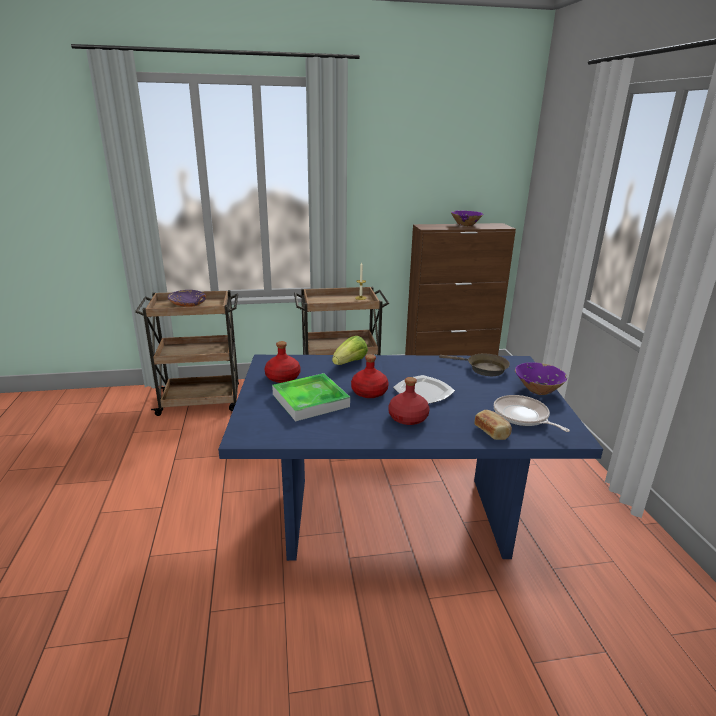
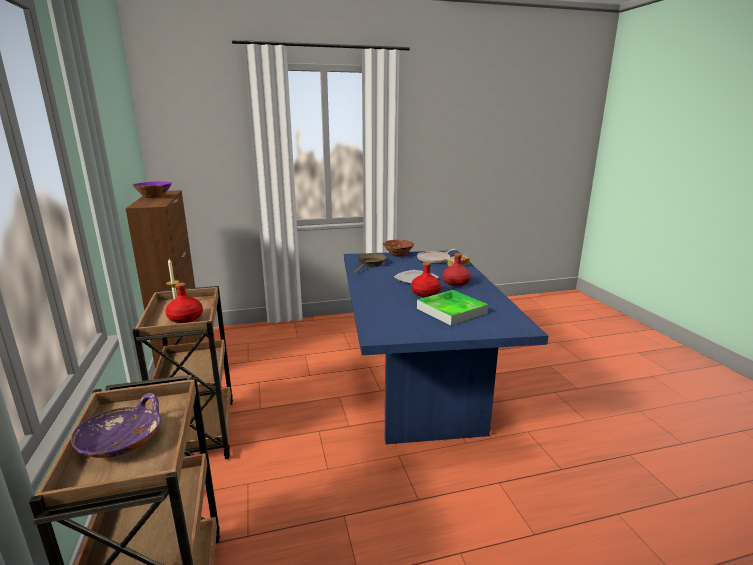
camera: 95 degrees left, 5 degrees down
(283, 377) = (414, 324): red bottle -> red bottle (185, 318)
(350, 363) = (372, 301): lettuce -> none
(538, 390) = (398, 255): purple bowl -> brown bowl

